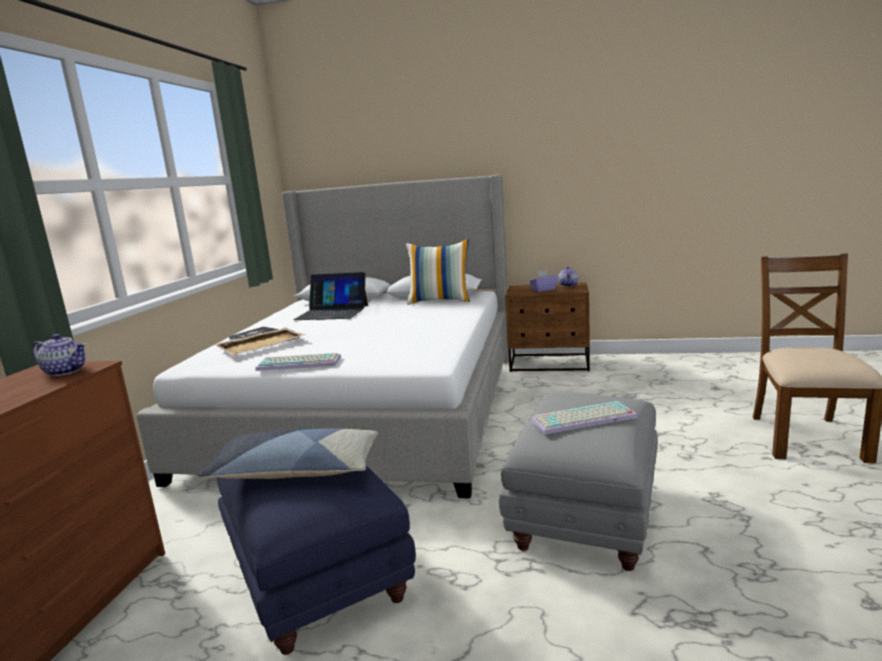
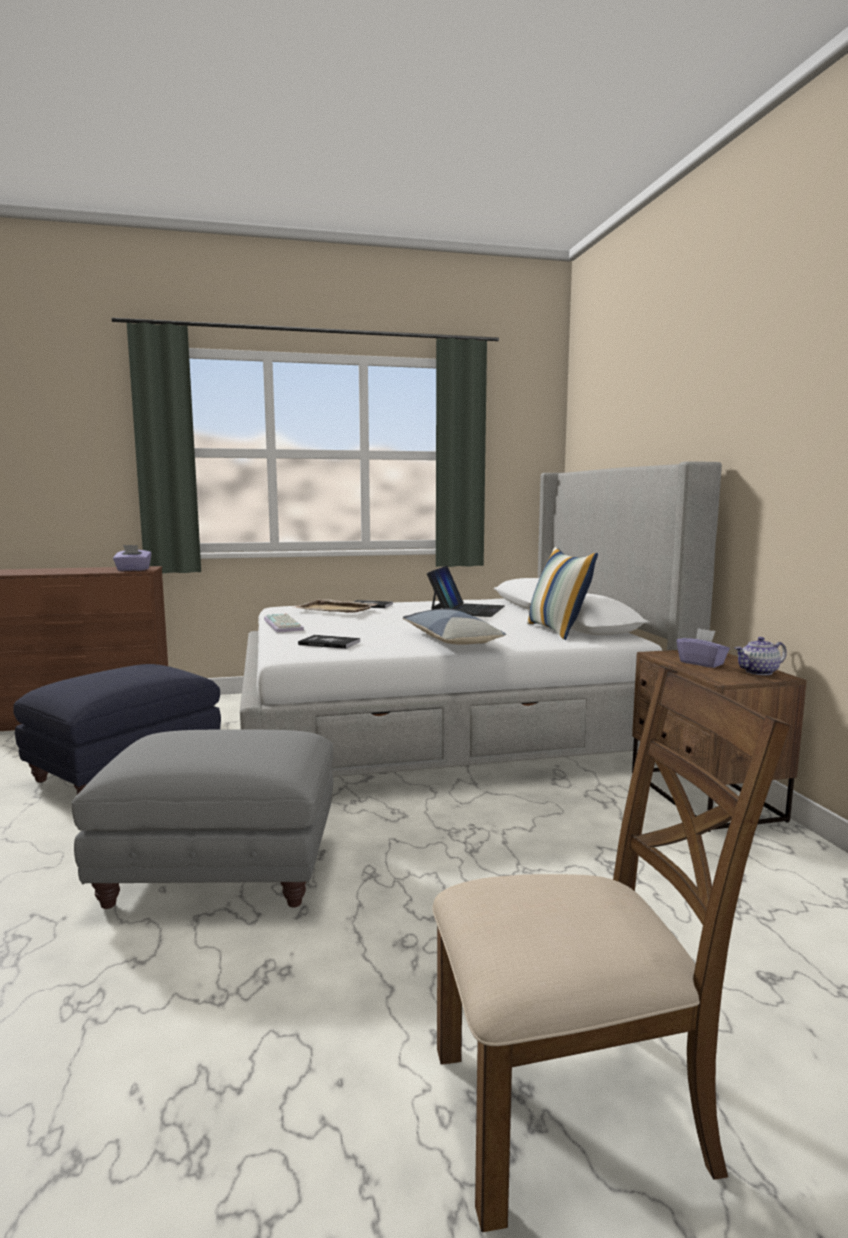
camera: 65 degrees right, 5 degrees down
(66, 371) = (133, 570): teapot -> purple tissue box
(295, 470) = (116, 675): pillow -> pillow (451, 640)
(332, 312) = (467, 609): laptop -> laptop turned 150 degrees counterclockwise
(408, 350) = (329, 643): none -> book
(583, 420) = (195, 743): keyboard -> none

